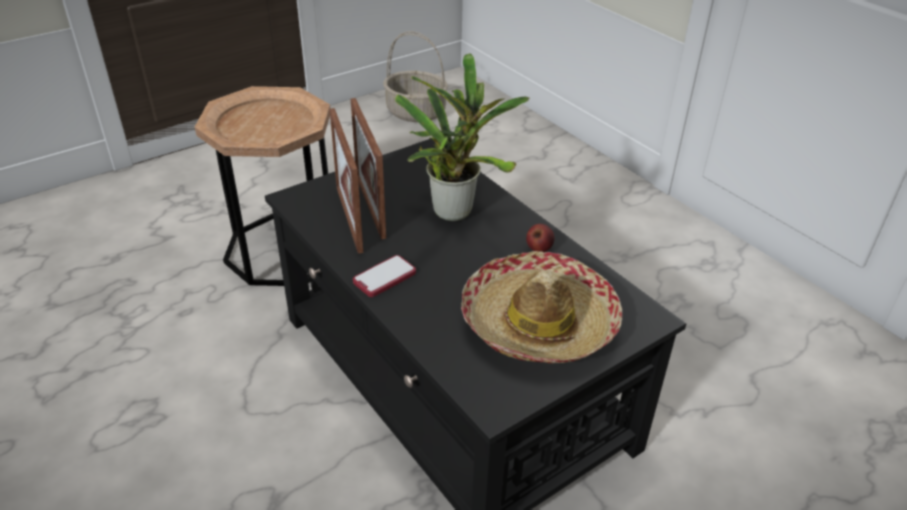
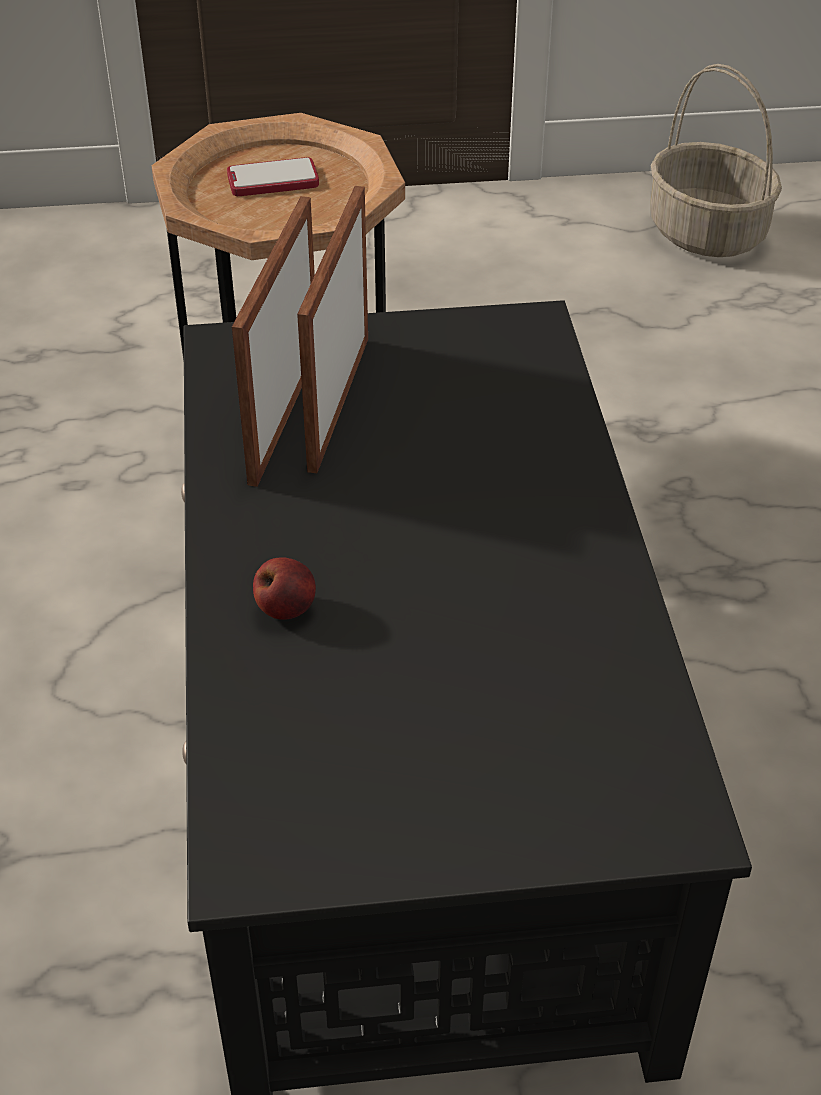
camera: 30 degrees right, 5 degrees up
(384, 277) = (255, 547): phone -> phone (273, 180)
(455, 209) = (485, 458): potted plant -> none
(538, 249) = (577, 594): apple -> apple (285, 609)
(539, 322) = (455, 742): hat -> none

